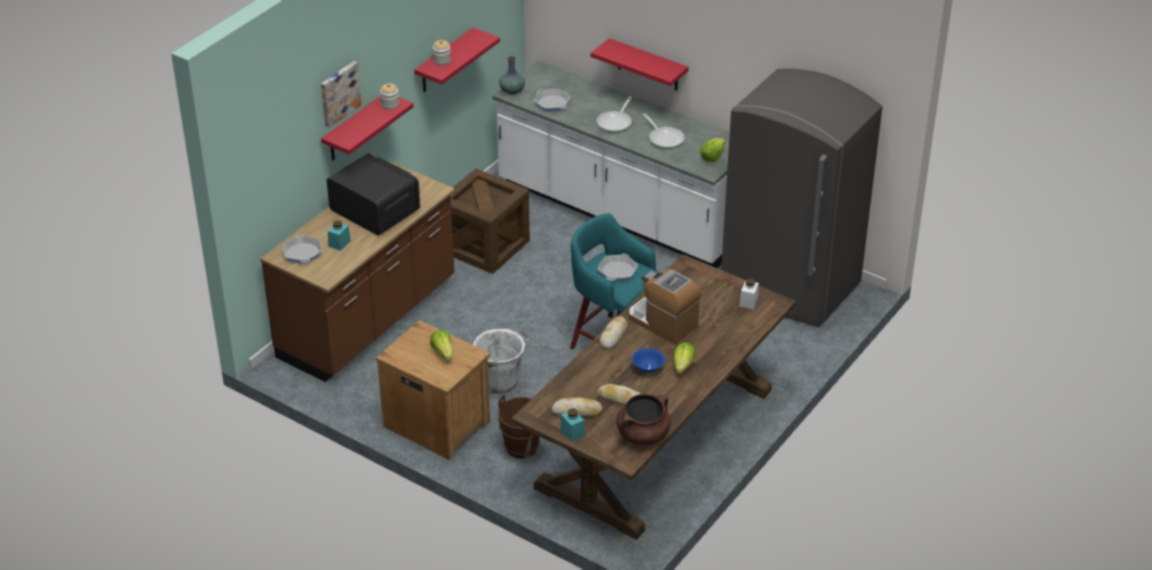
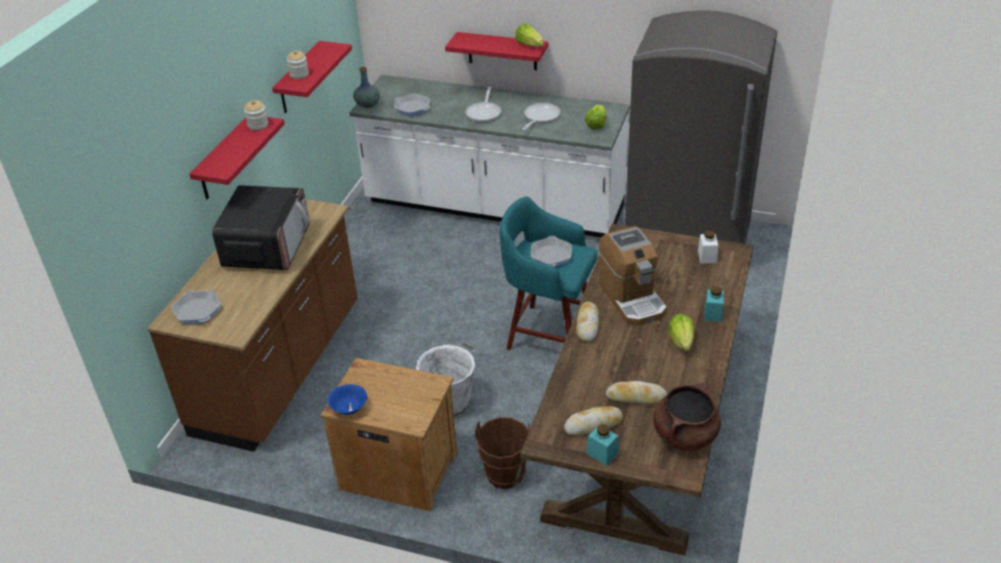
camera: 15 degrees left, 0 degrees up
(339, 93) = (199, 117): picture -> none
(339, 243) = (238, 290): turquoise jar -> turquoise jar (713, 314)
(374, 211) = (267, 247): microwave -> microwave turned 75 degrees clockwise
(443, 352) = (399, 389): lettuce -> lettuce (529, 45)
(485, 246) = (375, 266): crate -> none
(647, 368) = (644, 353): blue bowl -> blue bowl (349, 408)
(662, 322) = (632, 298): coffee machine -> coffee machine turned 135 degrees counterclockwise
(664, 138) = (540, 117): frying pan -> frying pan turned 105 degrees counterclockwise

